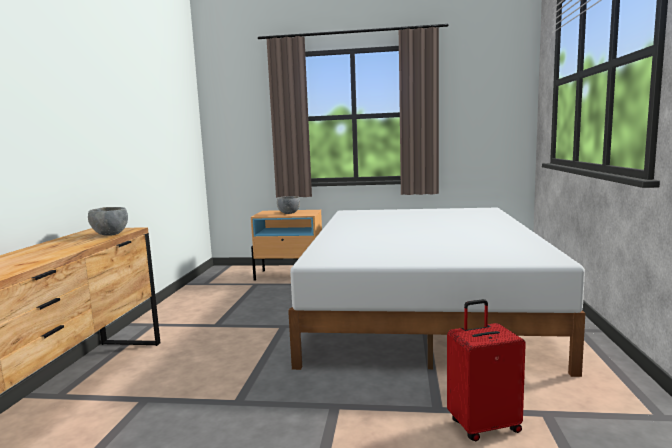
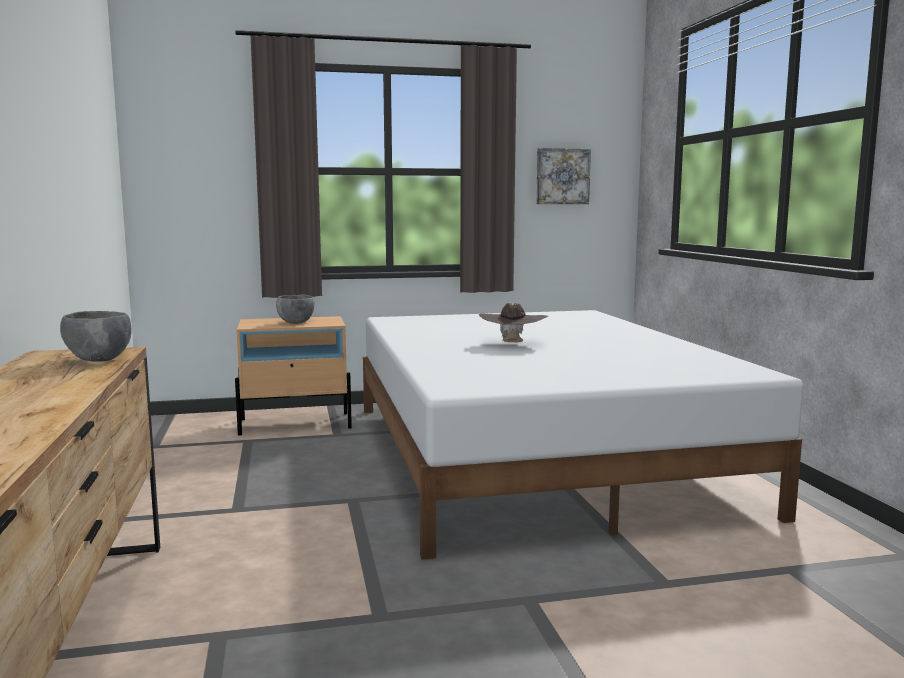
camera: 20 degrees left, 0 degrees up
(401, 230) = (512, 344): none -> brown hat
(476, 113) = (562, 176): none -> picture
(483, 425) = (734, 594): red suitcase -> none

